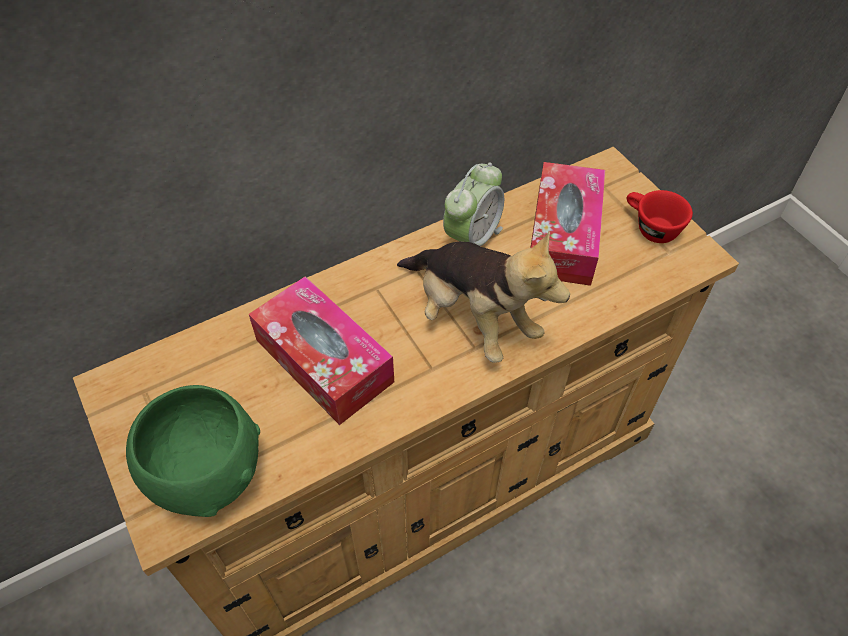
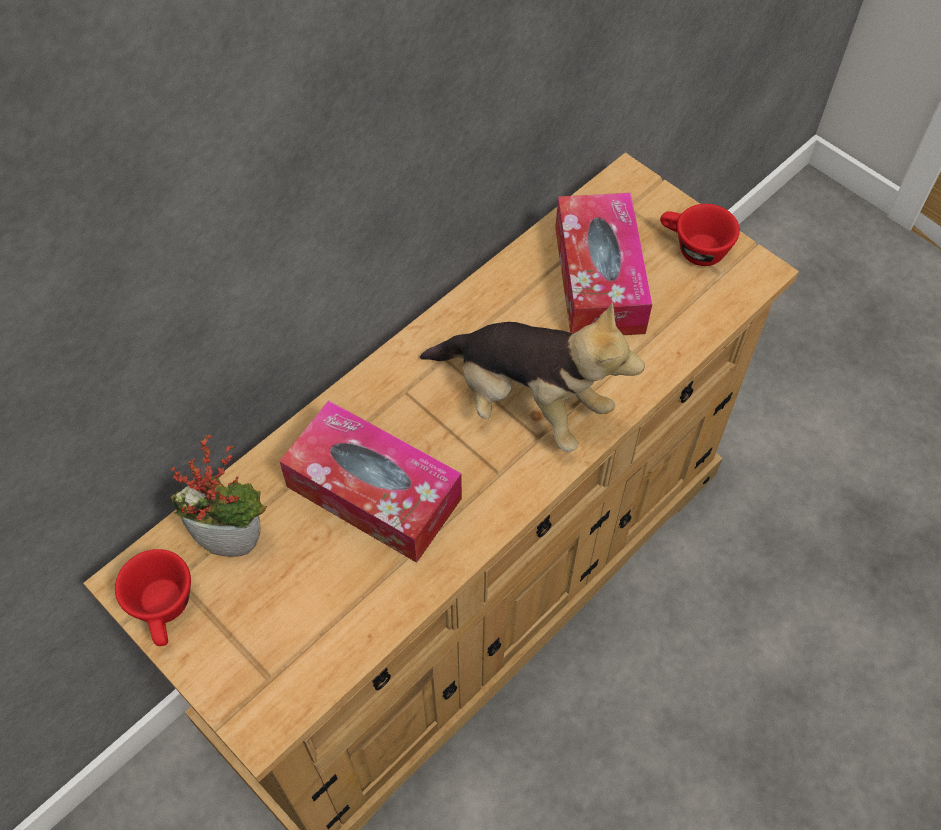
camera: 15 degrees left, 5 degrees up
(125, 414) = (165, 610): none -> red cup
(201, 370) = (235, 538): none -> potted plant
(207, 471) = (286, 651): green bowl -> none
(472, 239) = (496, 305): alarm clock -> none

